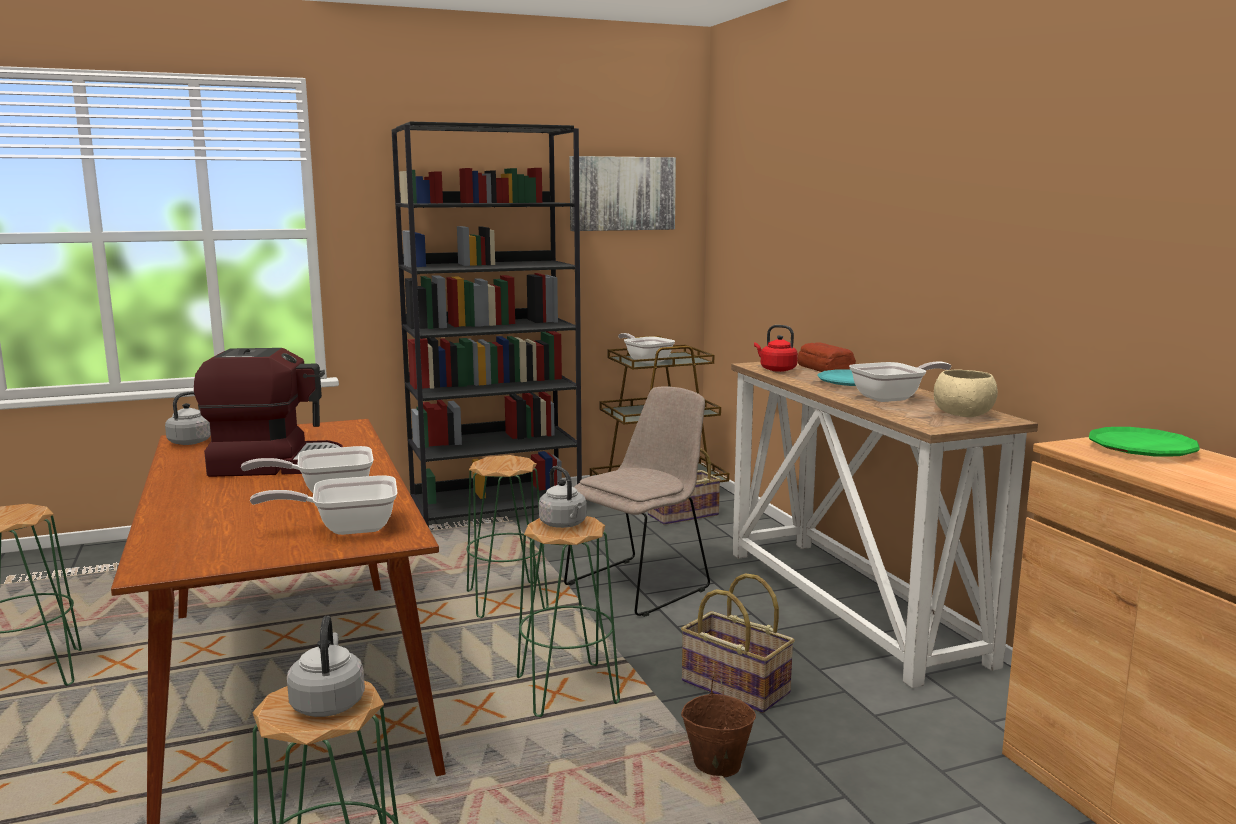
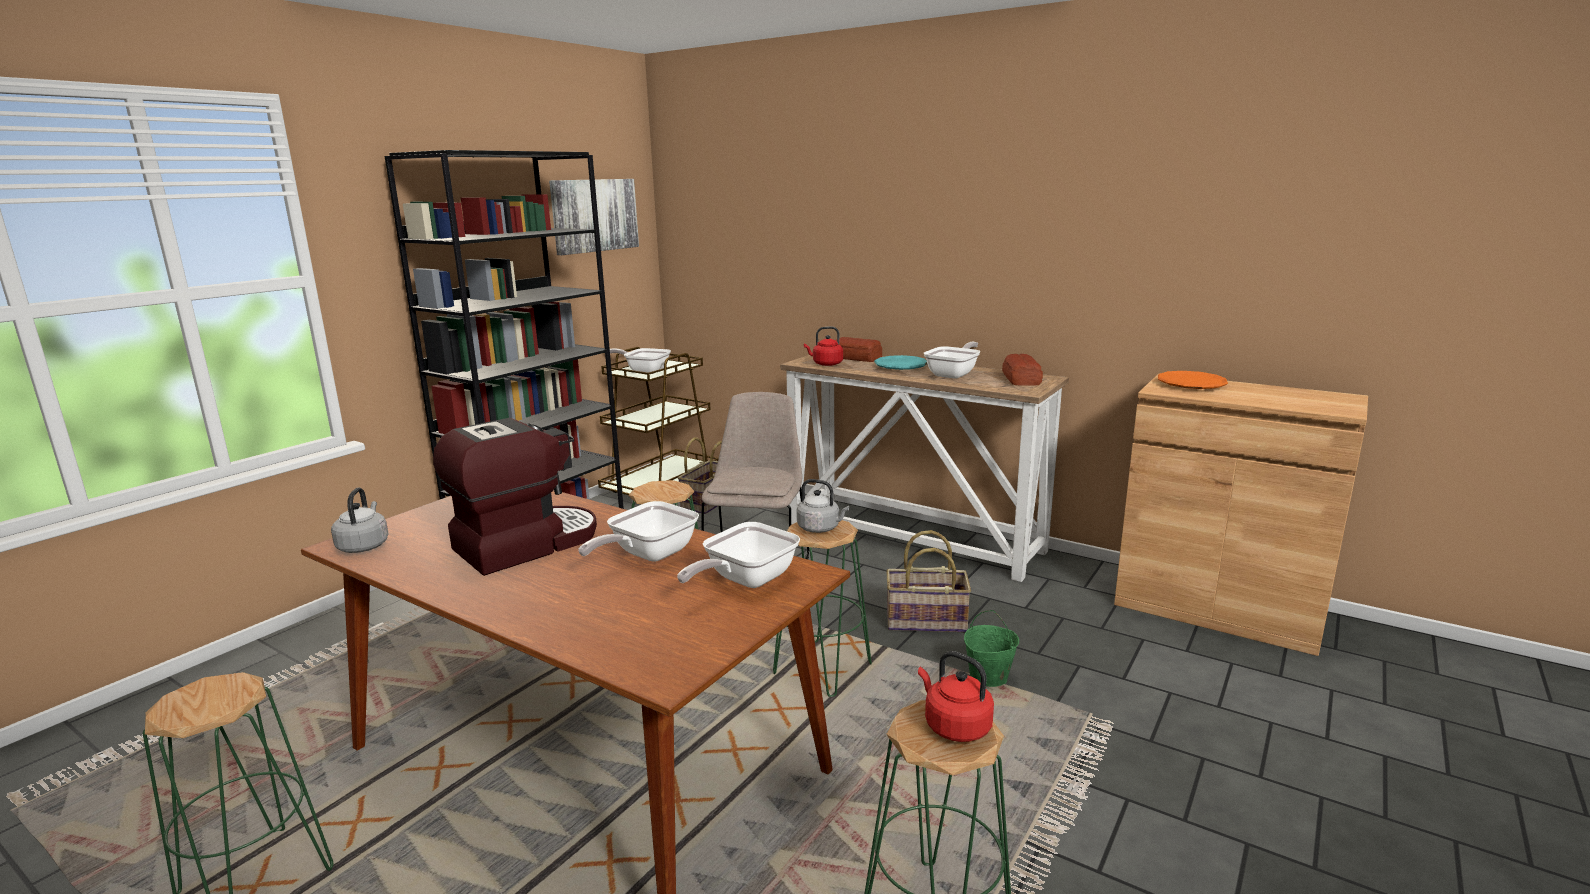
camera: 35 degrees left, 5 degrees up
(328, 702) = (954, 726): grey kettle -> red kettle
(716, 764) = (987, 678): brown bucket -> green bucket
(962, 415) = (1021, 379): beige bowl -> bread
(1141, 449) = (1191, 385): green plate -> orange plate

